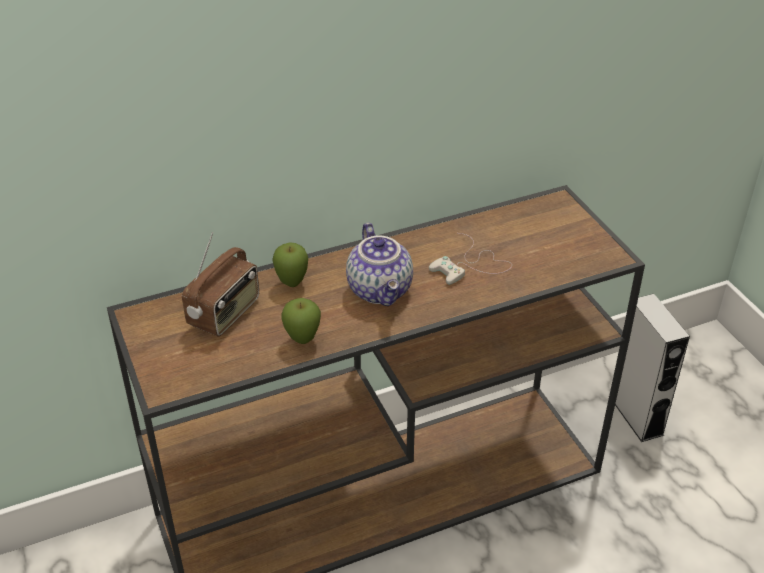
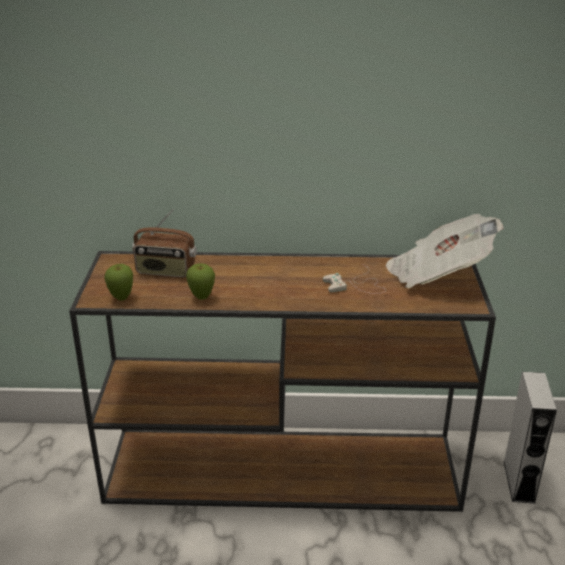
camera: 25 degrees right, 10 degrees down
(225, 314) = (165, 271): radio -> radio turned 45 degrees clockwise
(292, 283) = (222, 266): apple -> apple (121, 298)
(381, 290) = (279, 284): teapot -> none
(549, 223) = (438, 275): none -> newspaper

